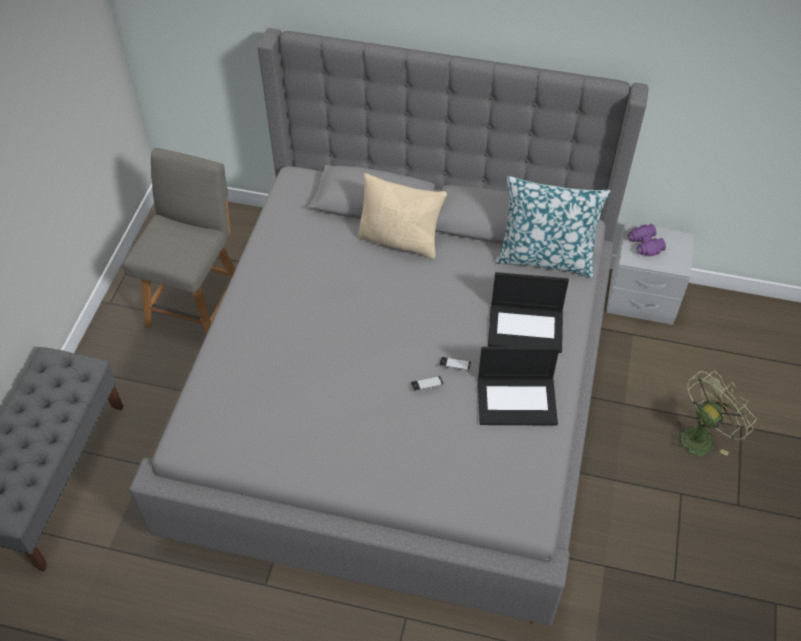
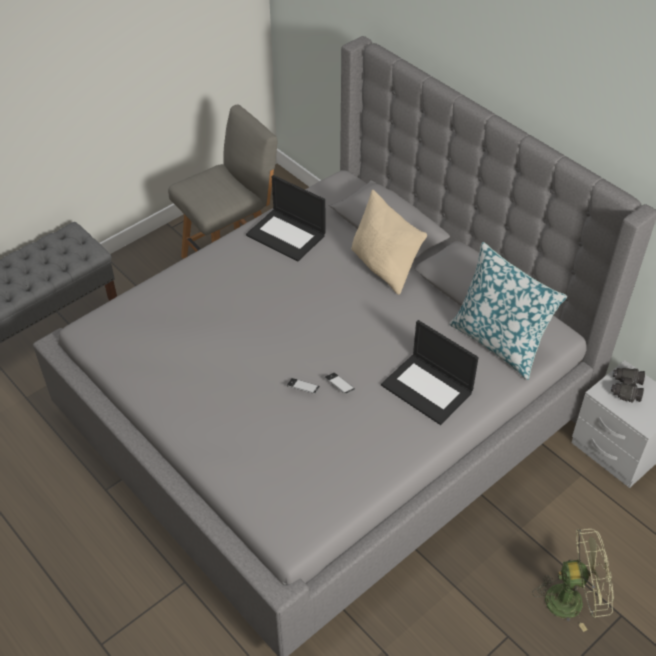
camera: 35 degrees right, 5 degrees down
(517, 400) = (366, 441): laptop -> laptop (287, 235)
(644, 245) = (625, 388): purple binoculars -> black binoculars

